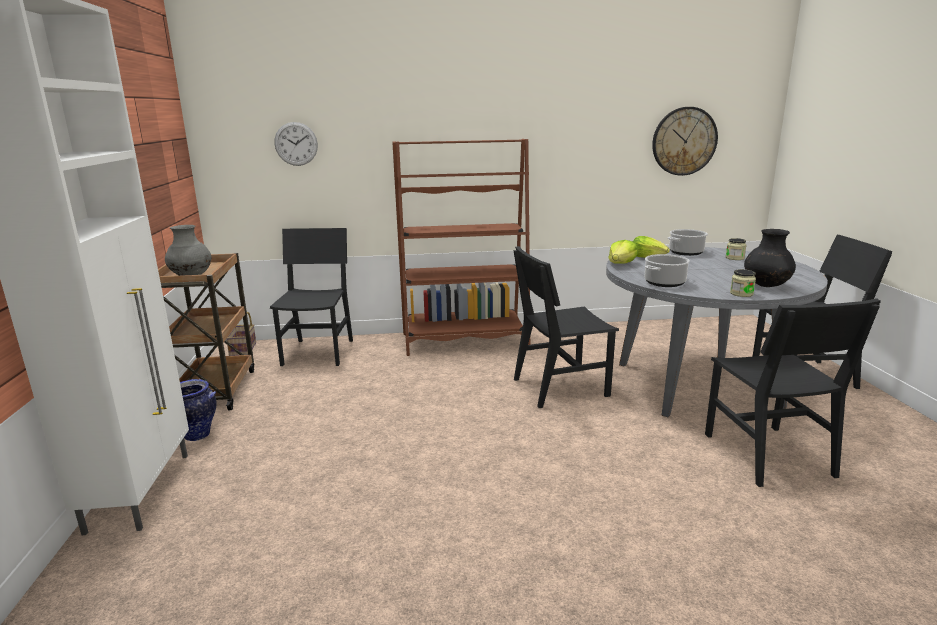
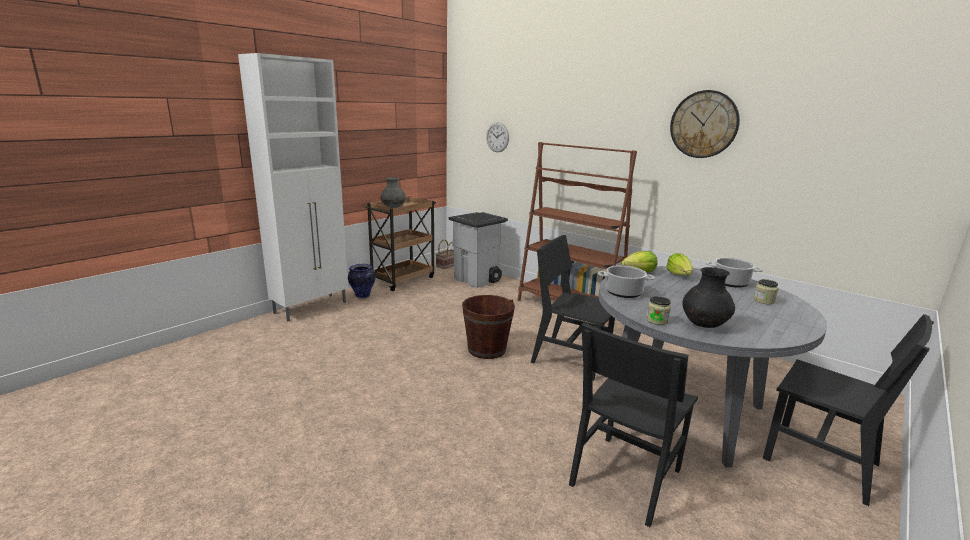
camera: 45 degrees right, 0 degrees up
(318, 352) = (477, 280): black chair -> grey trash can
(479, 418) = (486, 349): none -> brown bucket
(684, 141) = (826, 173): wall clock -> wall clock (704, 124)

